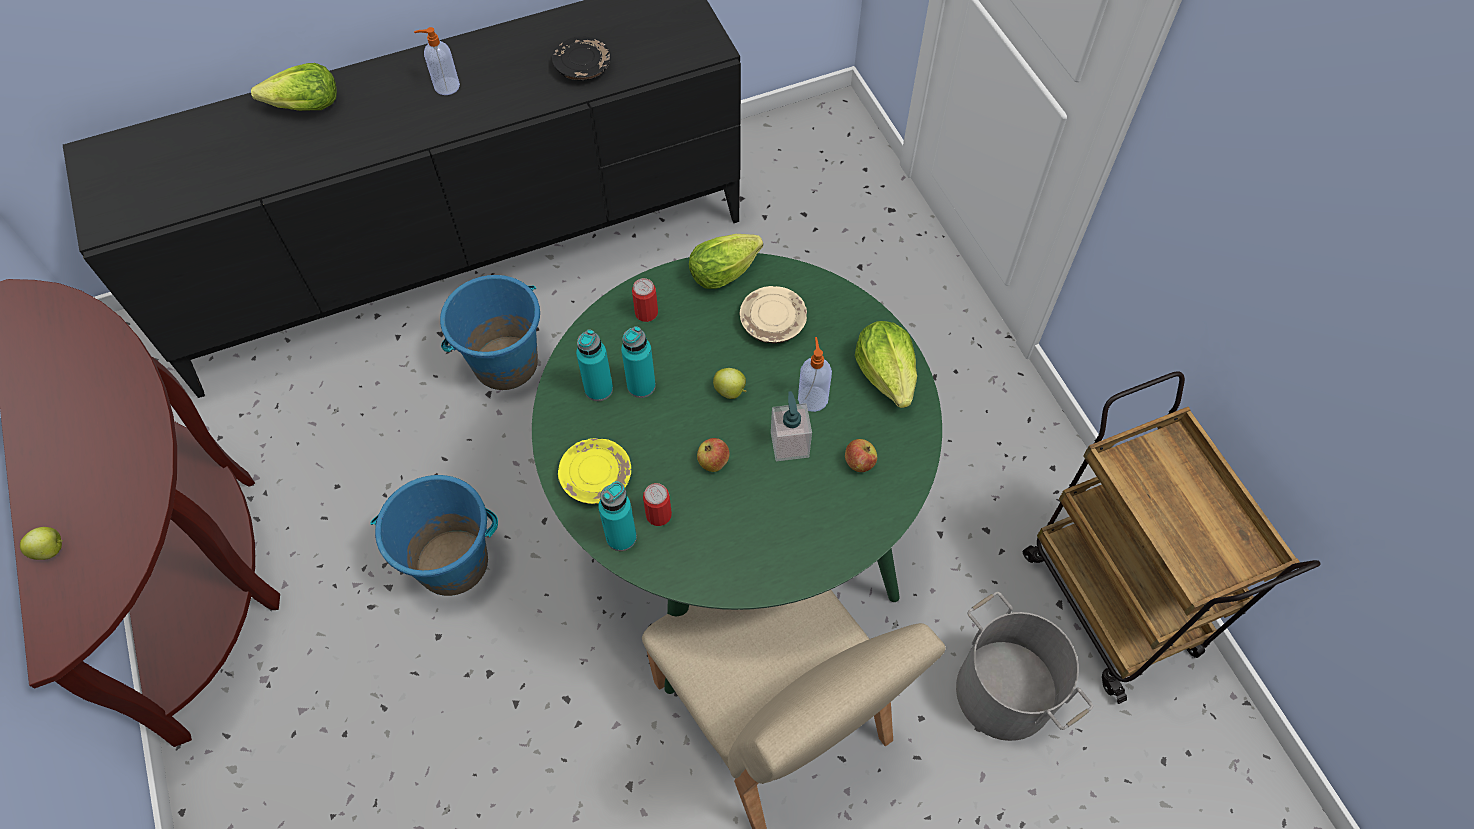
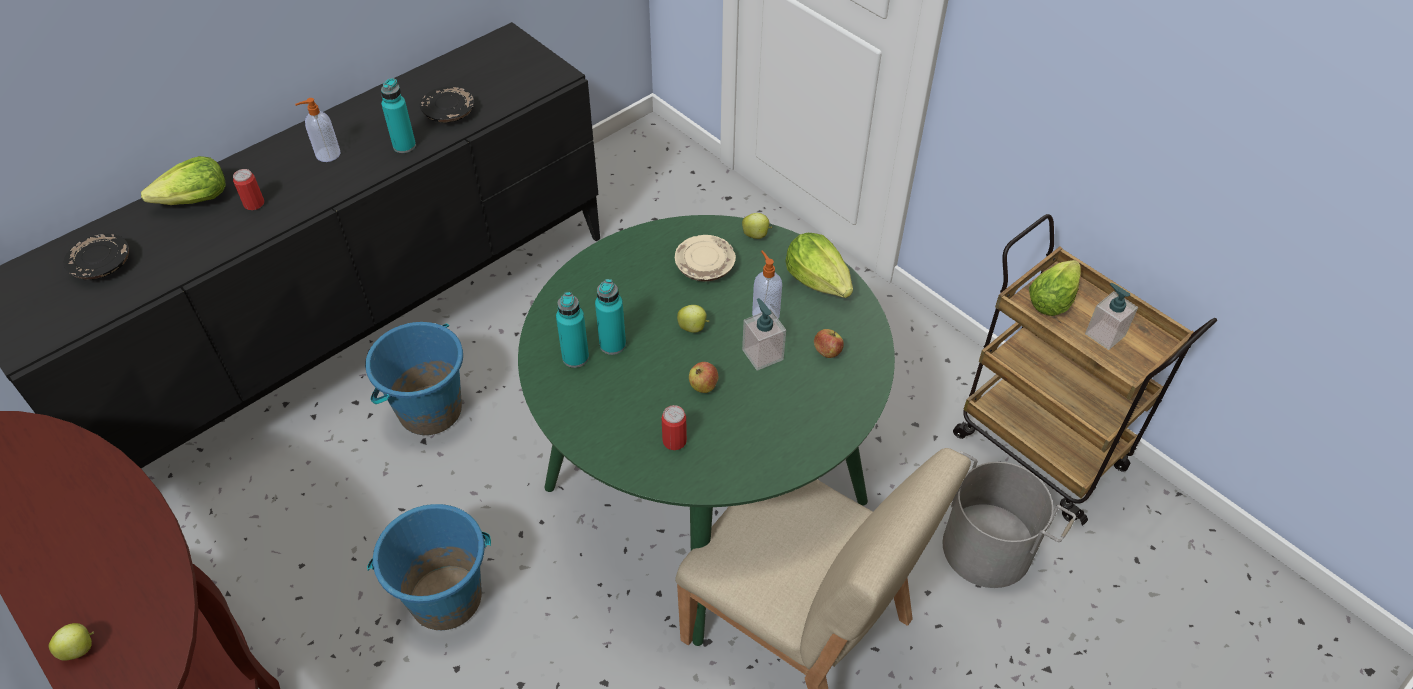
camera: 20 degrees left, 10 degrees down
(198, 155) = (101, 265): none -> black plate
(596, 477) = (605, 427): yellow plate -> none
(621, 537) = (649, 468): turquoise bottle -> turquoise bottle (404, 146)
(646, 313) = (591, 287): can -> can (254, 204)
(727, 271) = (647, 237): lettuce -> lettuce (1053, 298)
(843, 300) = (756, 235): none -> apple
(1194, 528) = (1104, 334): none -> soap dispenser

